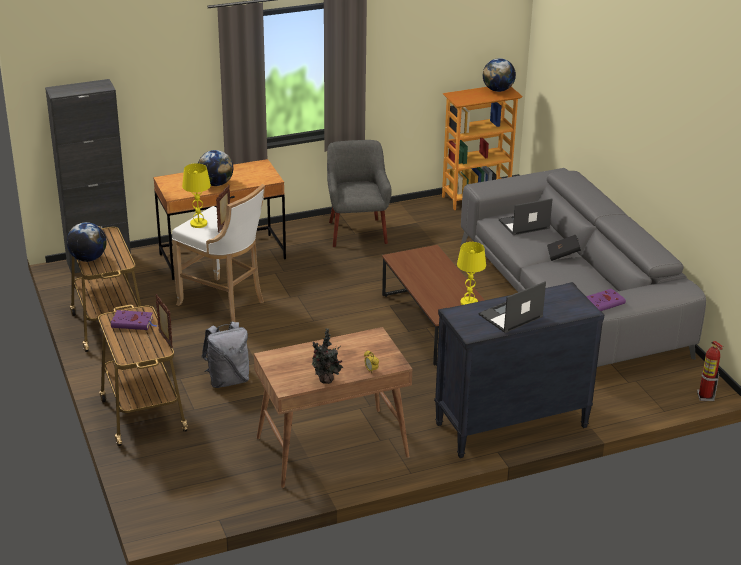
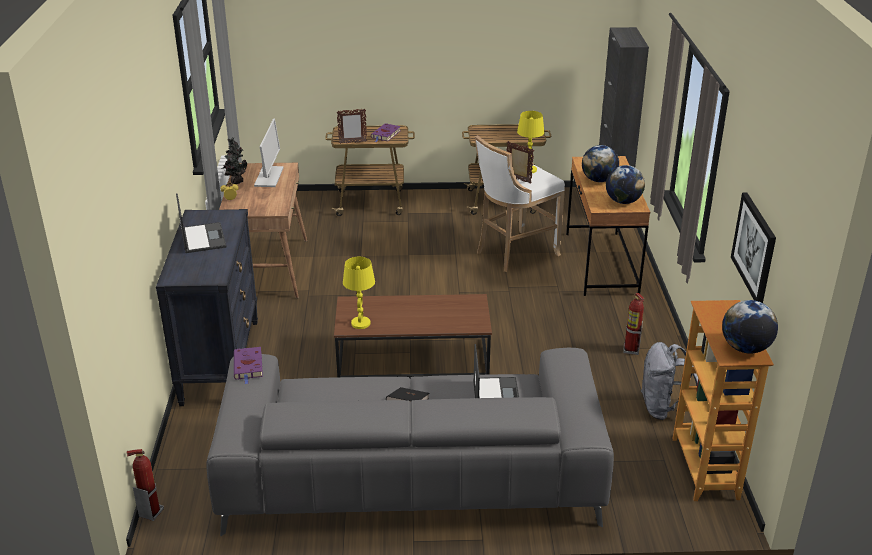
camera: 110 degrees right, 0 degrees up
(88, 258) = (494, 128): globe -> globe (623, 201)
(228, 380) = (391, 239): grey backpack -> grey backpack (663, 409)
(302, 361) = (269, 177): none -> monitor
(356, 232) = (631, 350): grey armchair -> fire extinguisher
(440, 55) = (754, 248): none -> picture

